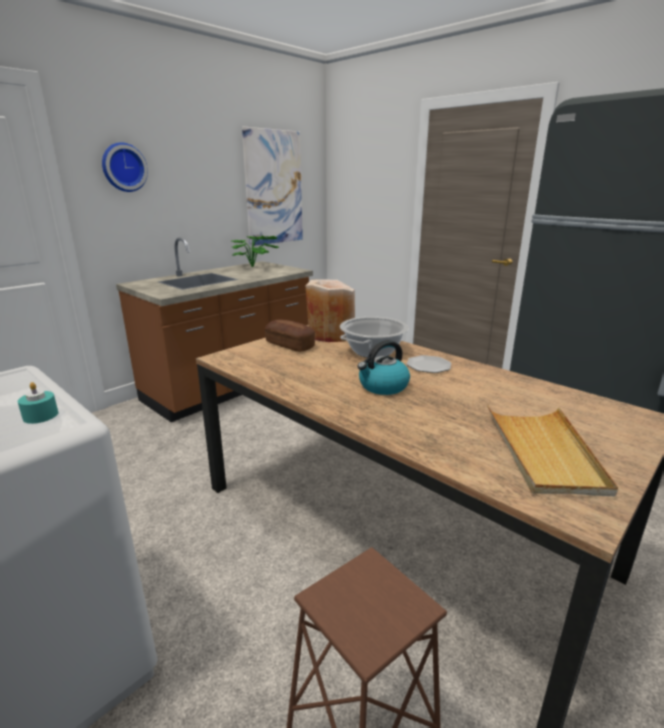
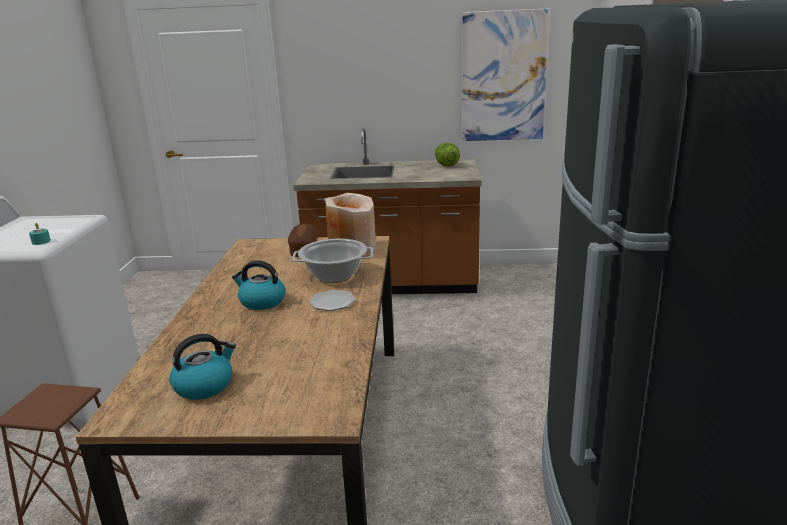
camera: 50 degrees right, 0 degrees up
(123, 167) = (328, 62): wall clock -> none
(255, 267) = (446, 165): potted plant -> lettuce
(543, 452) = (204, 385): beige tray -> kettle

